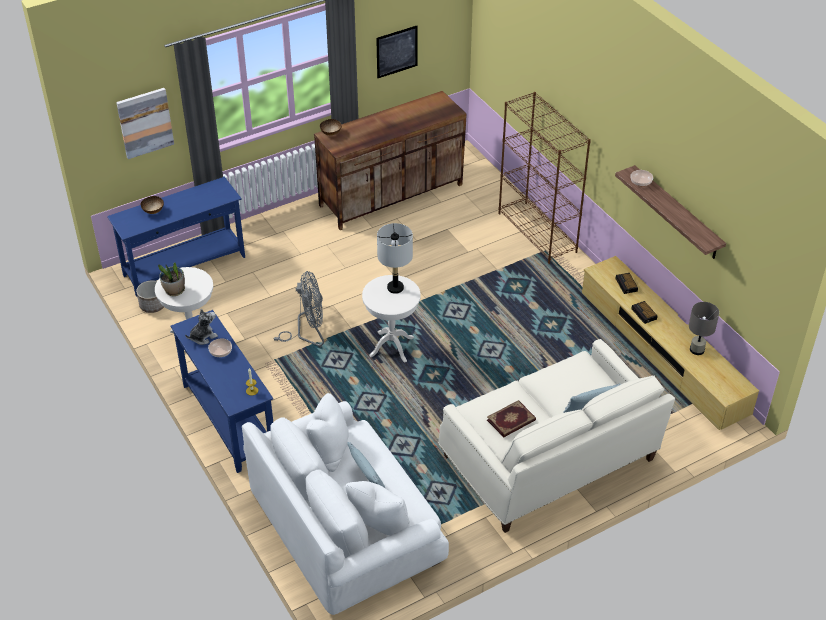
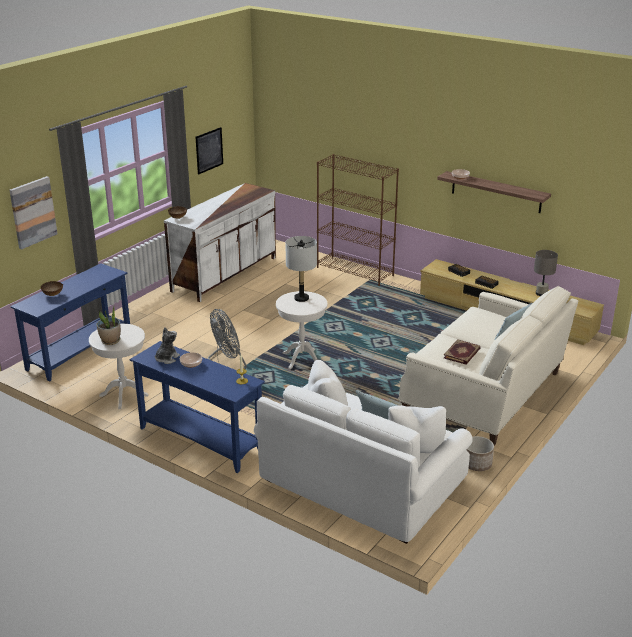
camera: 25 degrees left, 15 degrees down
(152, 305) = (69, 383): planter -> planter (477, 464)
(393, 195) = (226, 274): brown cabinet -> white cabinet

